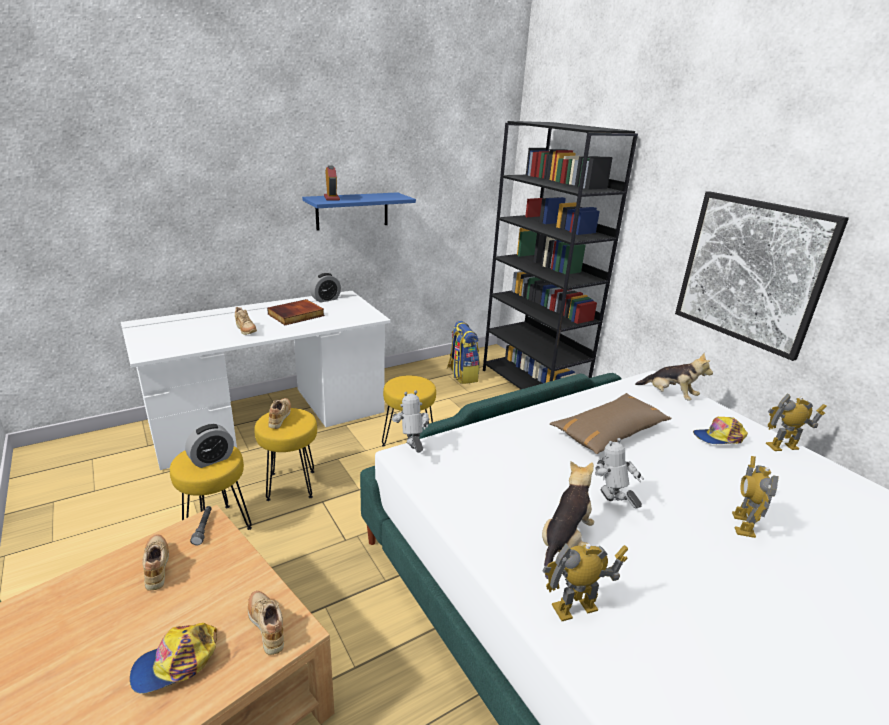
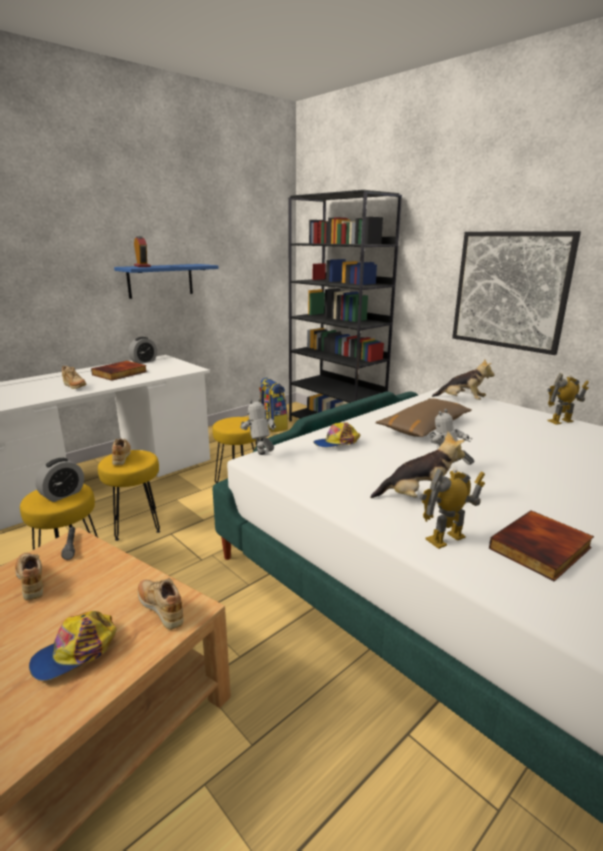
camera: 10 degrees left, 5 degrees down
(564, 542) = (418, 498): plush toy -> plush toy turned 75 degrees clockwise
(681, 645) = (541, 549): none -> book
(719, 438) = (511, 421): cap -> cap (337, 443)
(742, 524) = (553, 470): toy robot -> none

